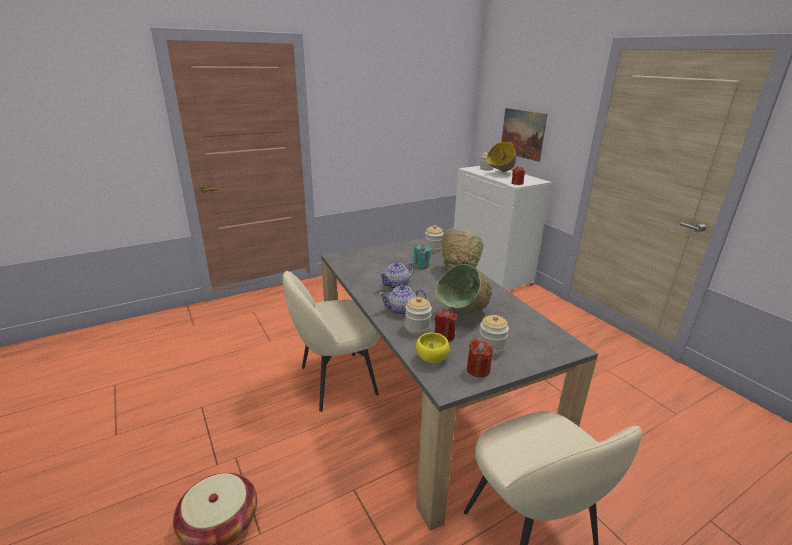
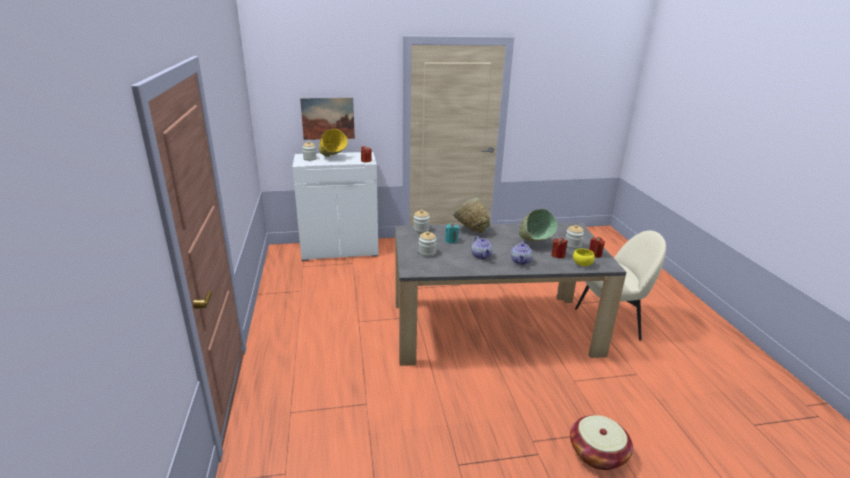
camera: 70 degrees left, 0 degrees up
(335, 381) = (455, 369): beige chair -> none
(417, 328) = (546, 261): jar -> jar (427, 253)

